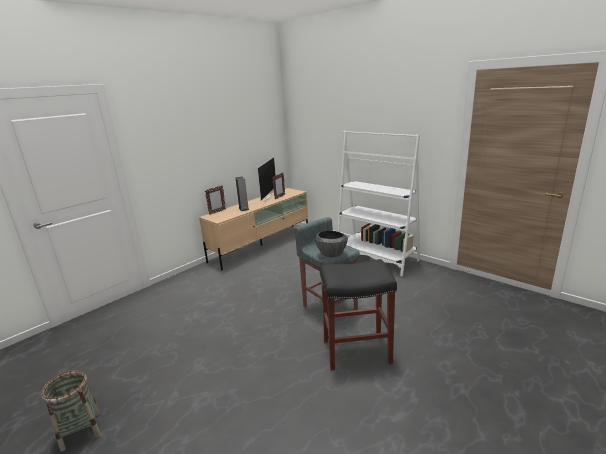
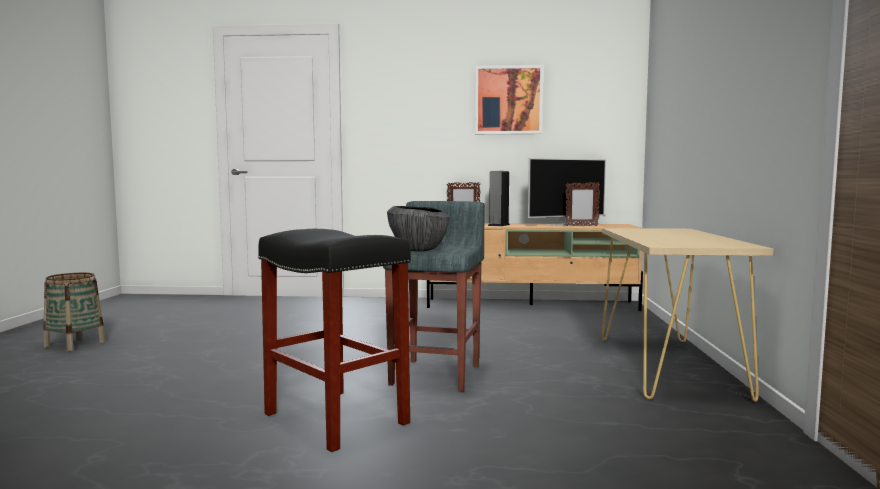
camera: 50 degrees right, 15 degrees down
(226, 130) = (508, 100): none -> picture
(376, 258) = (668, 366): white bookcase -> beige console table

